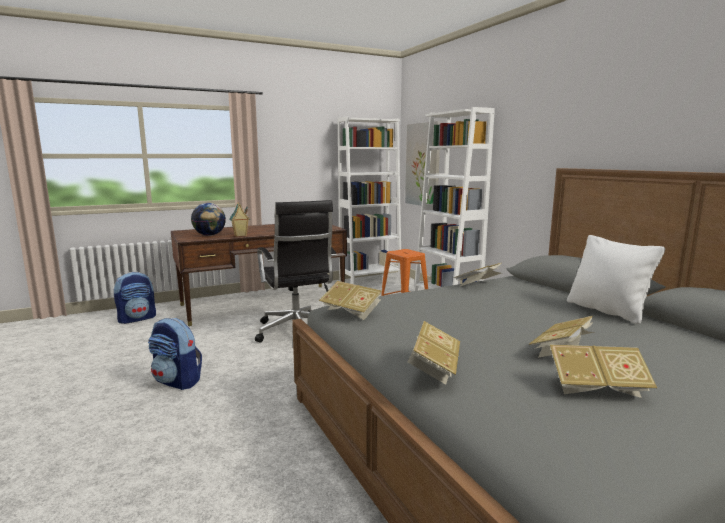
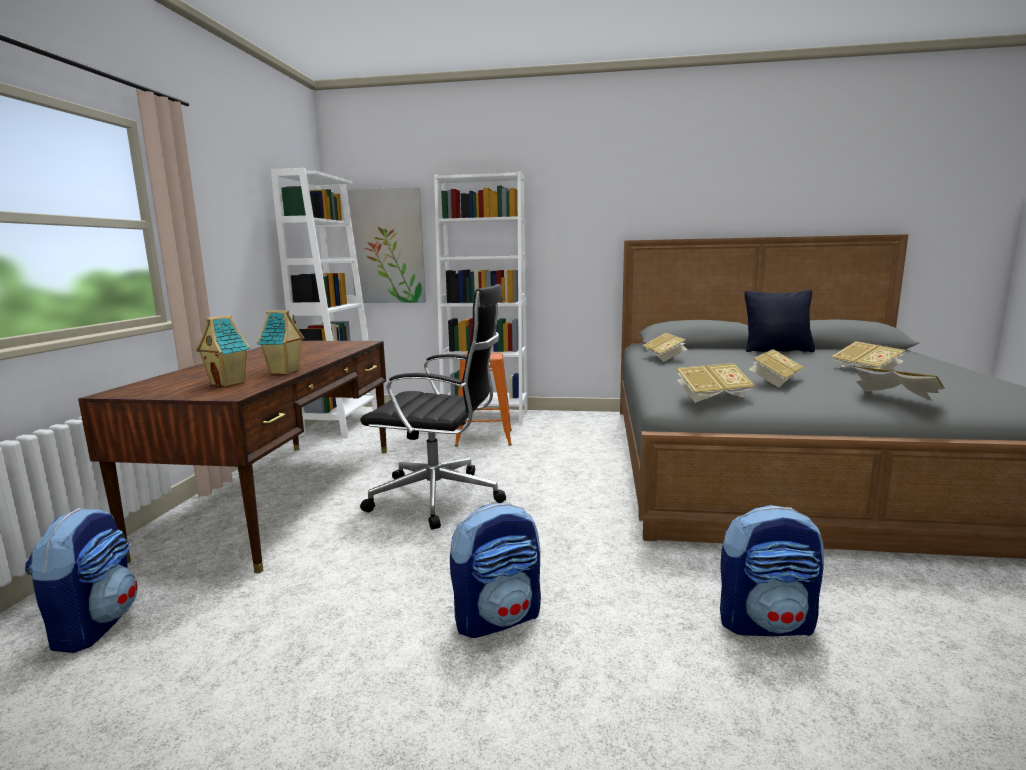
camera: 55 degrees left, 0 degrees up
(209, 235) = (229, 383): globe -> toy house
(214, 460) = (766, 623): none -> backpack
(596, 388) = (939, 378): book -> book (775, 381)
(607, 311) = (777, 350): white pillow -> black pillow

